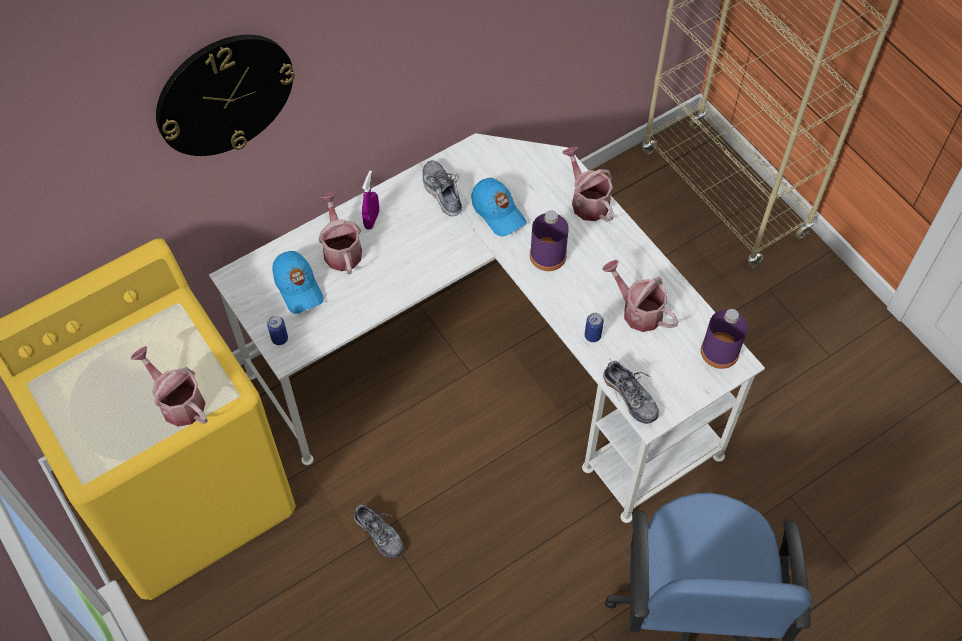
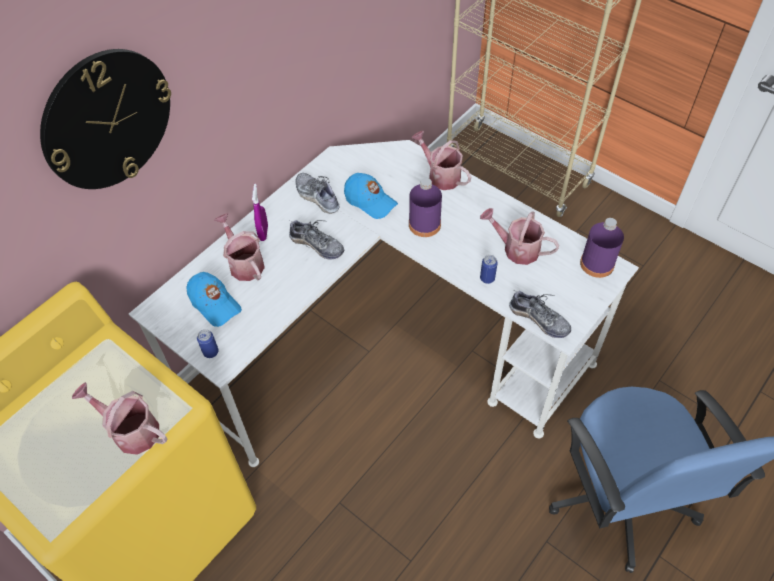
camera: 15 degrees left, 5 degrees down
(379, 534) = (336, 508): shoe -> shoe (317, 245)

